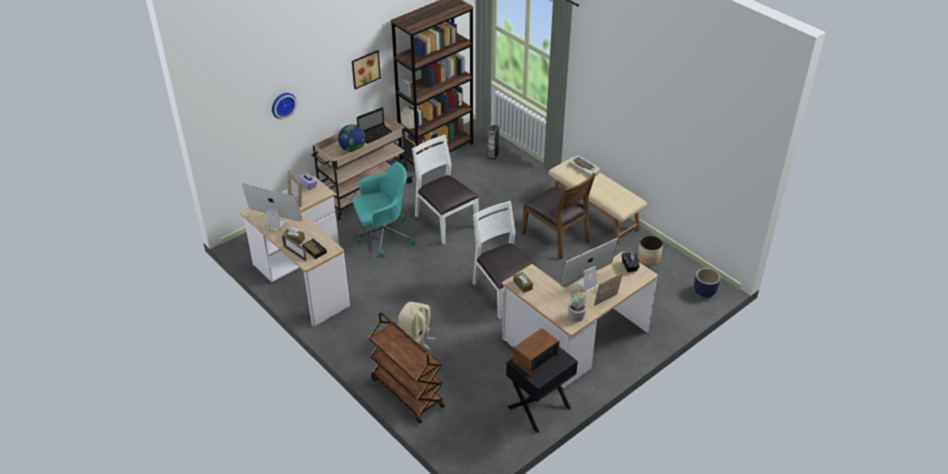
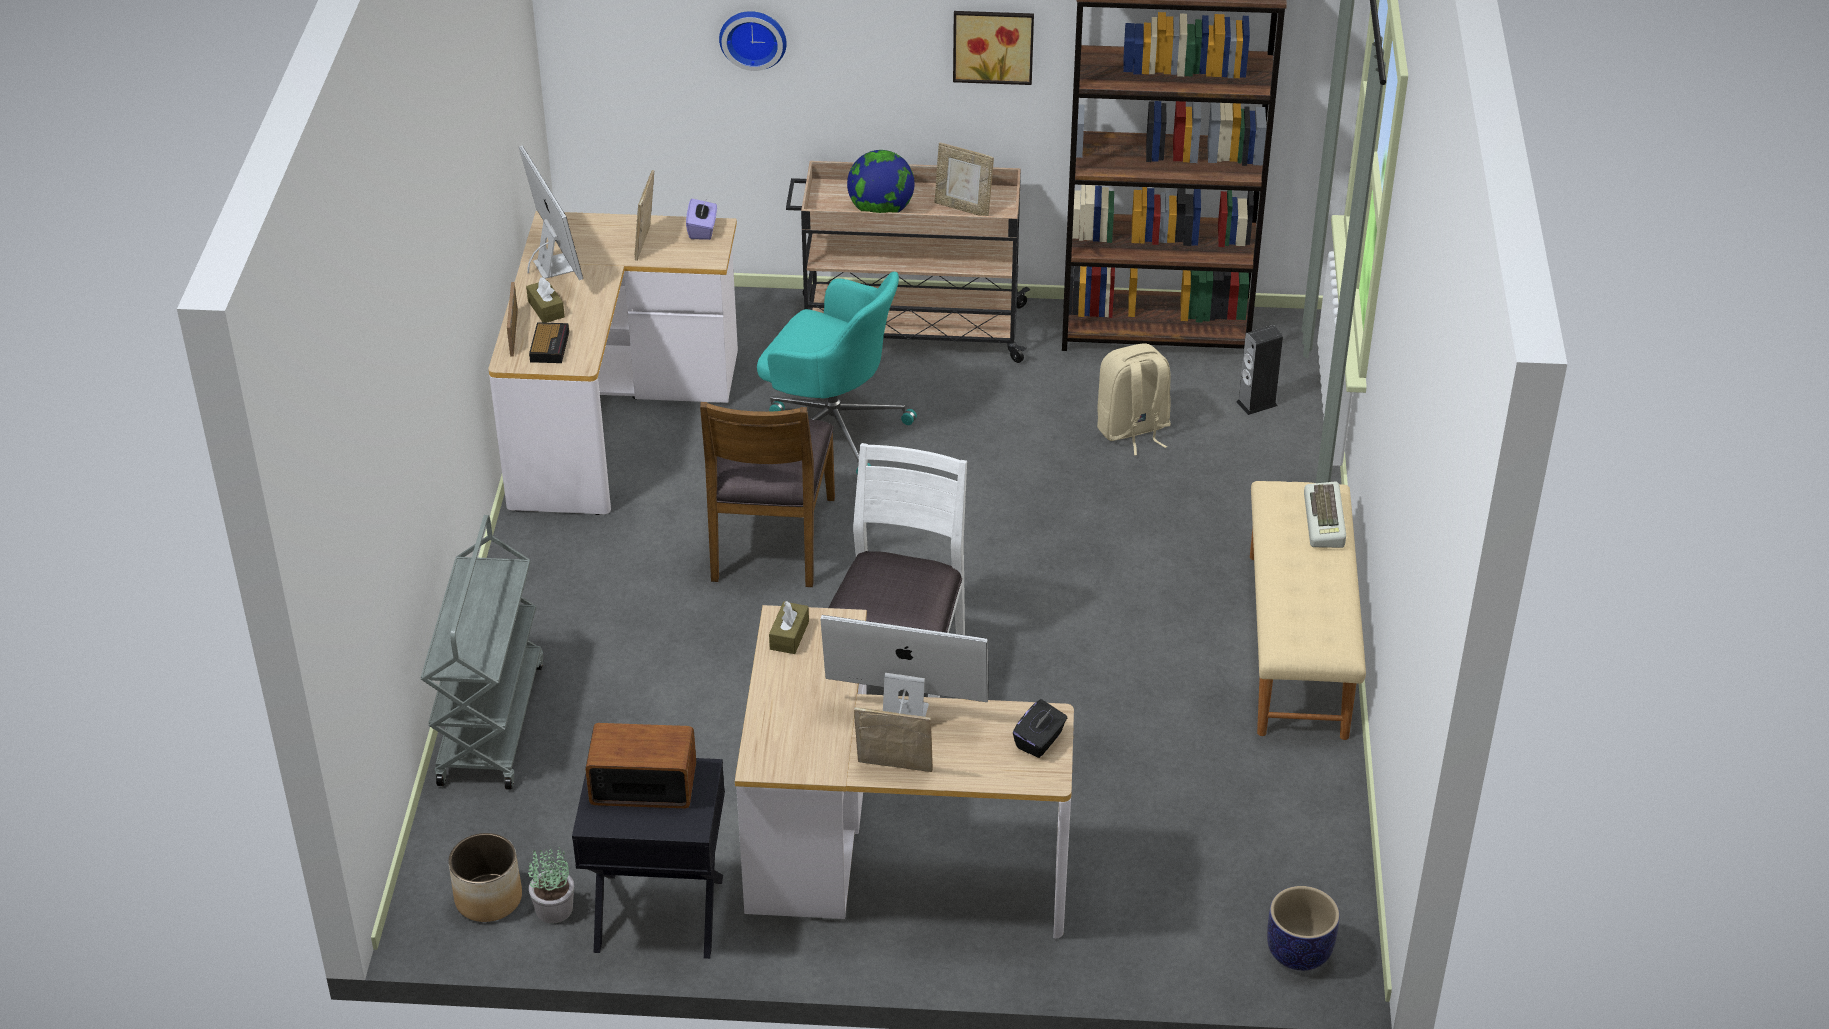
camera: 45 degrees right, 0 degrees up
(376, 134) = (963, 208): laptop -> picture frame
(406, 392) = (490, 722): brown cart -> grey cart
(415, 339) = (630, 645): beige backpack -> beige backpack (1133, 430)
(445, 221) = (978, 473): white chair -> none
(556, 237) = (1148, 639): brown chair -> brown chair (770, 539)
(576, 316) = (796, 755): potted plant -> potted plant (554, 908)
(648, 258) = (1278, 806): planter -> planter (488, 899)

